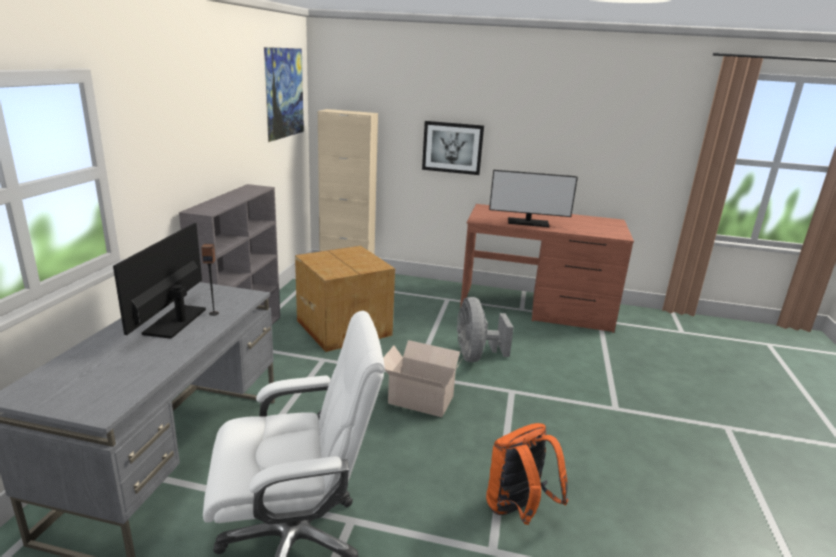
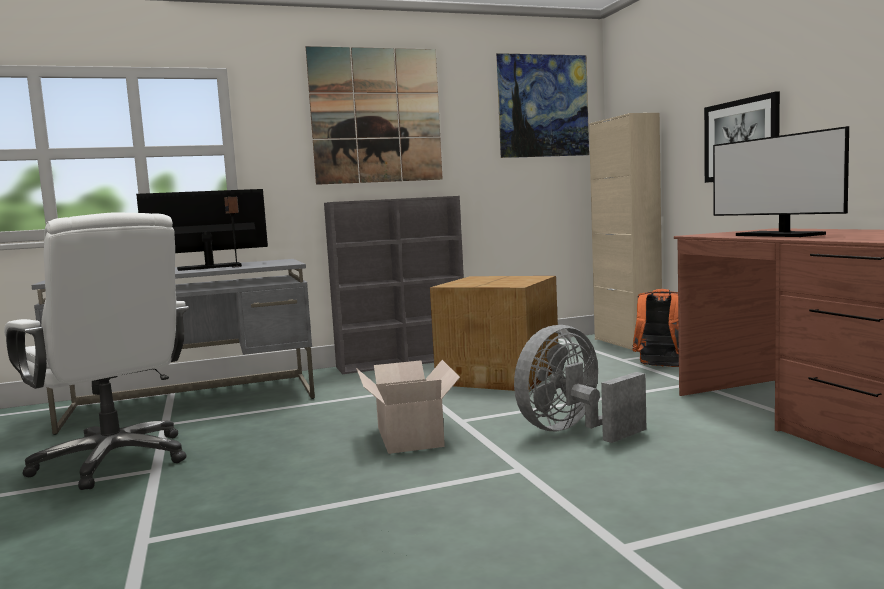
camera: 60 degrees right, 15 degrees down
(203, 114) = (376, 116): none -> picture
(518, 510) = (234, 537): orange backpack -> orange backpack (661, 367)

